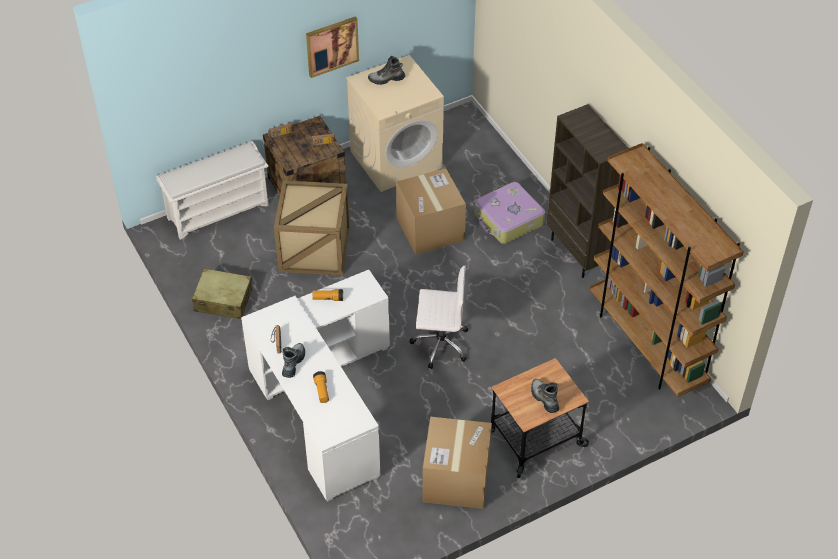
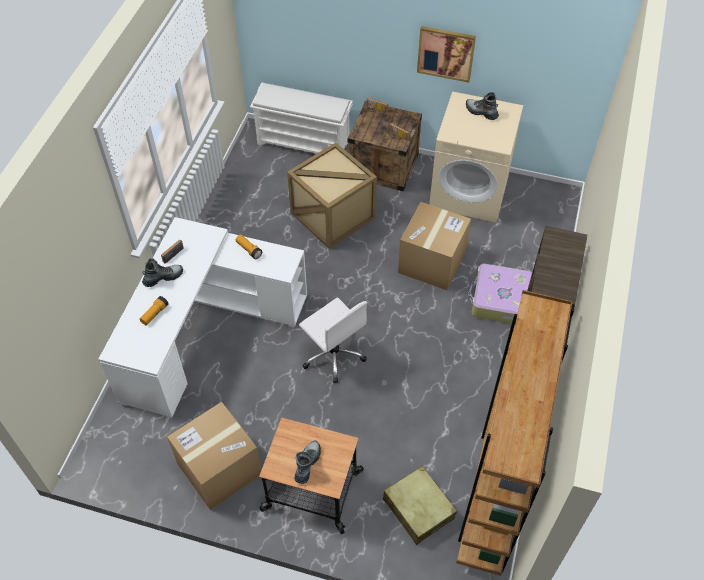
camera: 45 degrees right, 5 degrees up
(223, 300) = (232, 206): beige suitcase -> beige suitcase (418, 509)

